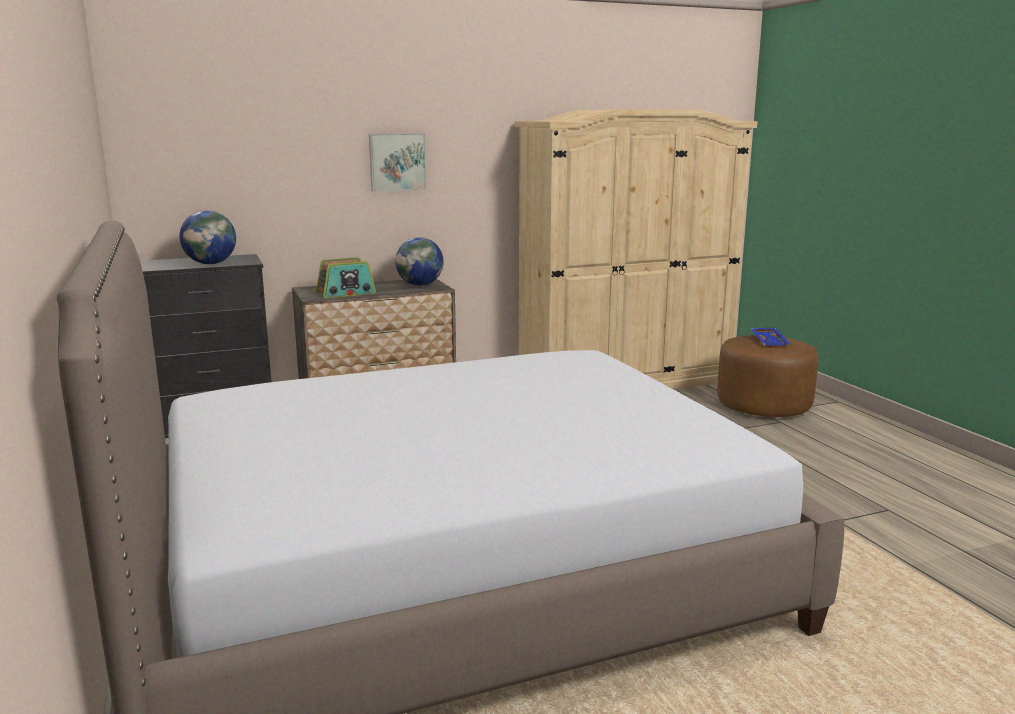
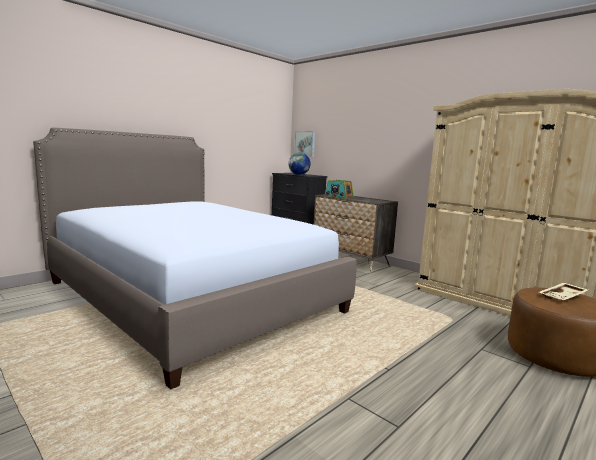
camera: 65 degrees right, 5 degrees down
(397, 162) = (389, 136): picture -> picture (305, 144)
(420, 285) = (376, 200): globe -> none
(770, 342) = (563, 297): blue tray -> beige tray

